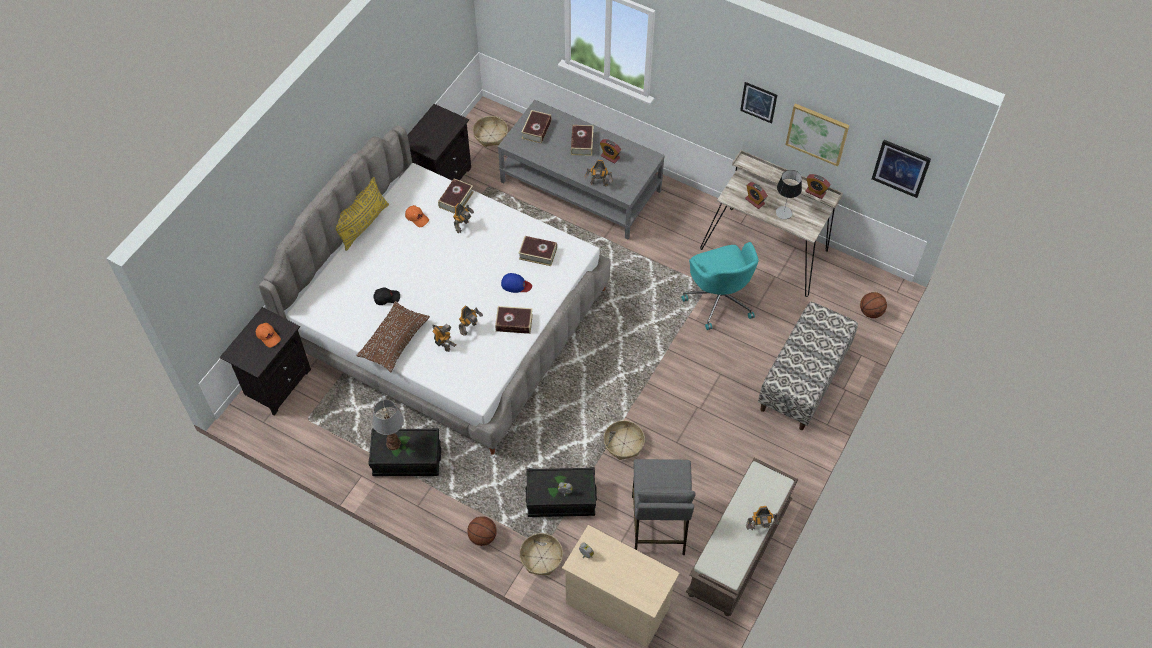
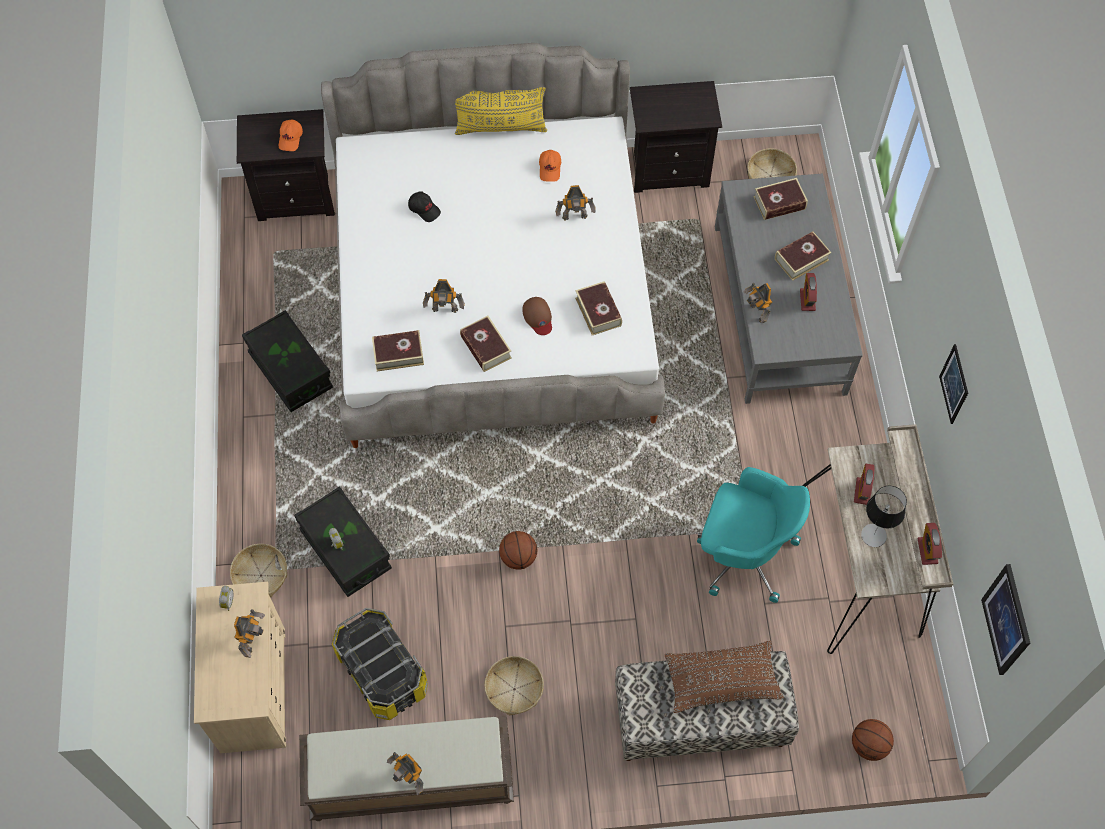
camera: 55 degrees right, 5 degrees up
(393, 443) = (282, 341): table lamp -> none
(394, 341) = (375, 251): brown pillow -> brown pillow (722, 680)
(443, 344) = (406, 299): toy robot -> toy robot (253, 640)
(456, 199) = (606, 188): book -> book (398, 354)
(482, 536) = (248, 501): basketball -> basketball (518, 557)
(516, 285) = (538, 317): blue cap -> brown cap
(623, 443) = (462, 570): basket -> basket (514, 689)
(658, 525) = (381, 672): grey stool -> storage box
(719, 298) = (743, 553): turquoise office chair -> turquoise office chair turned 105 degrees counterclockwise
(817, 133) = (973, 484): picture -> none

